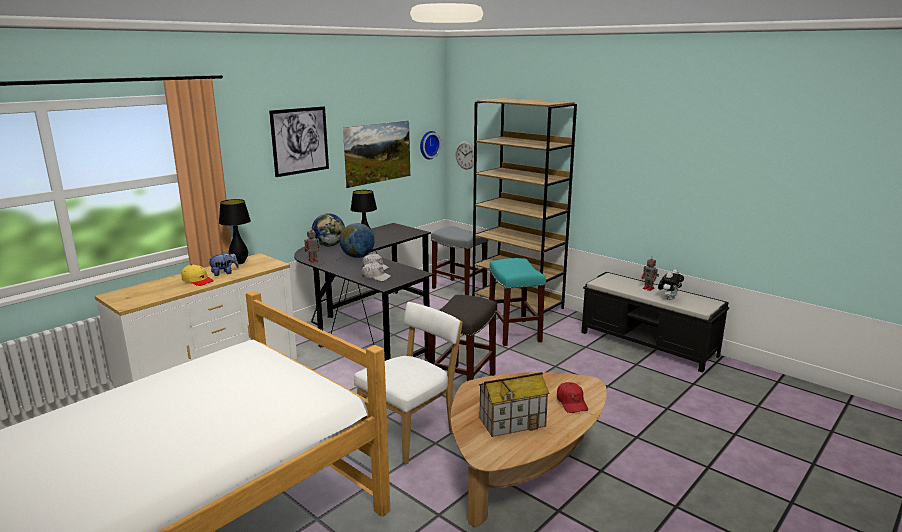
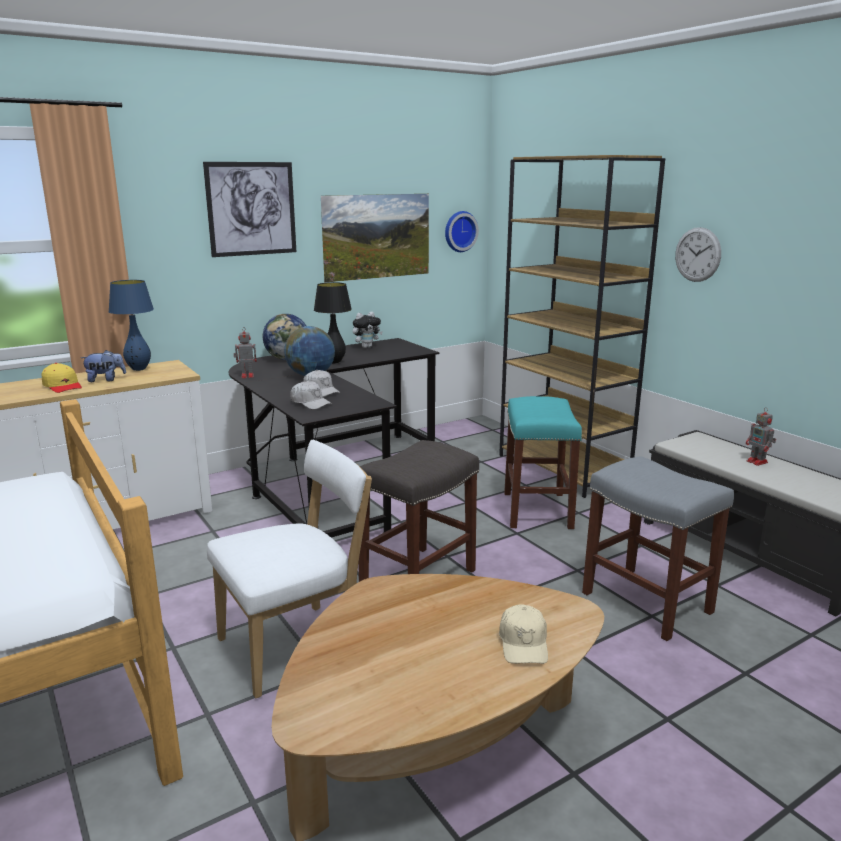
camera: 15 degrees right, 0 degrees up
(239, 263) = (139, 369): black table lamp -> blue table lamp
(460, 288) = (490, 439): grey stool -> grey stool (648, 603)
(466, 155) = (512, 248): wall clock -> wall clock (697, 254)
(512, 422) = (398, 663): toy house -> none
(571, 403) = (523, 643): red cap -> beige cap
(669, 298) = (788, 481): plush toy -> plush toy (366, 347)

